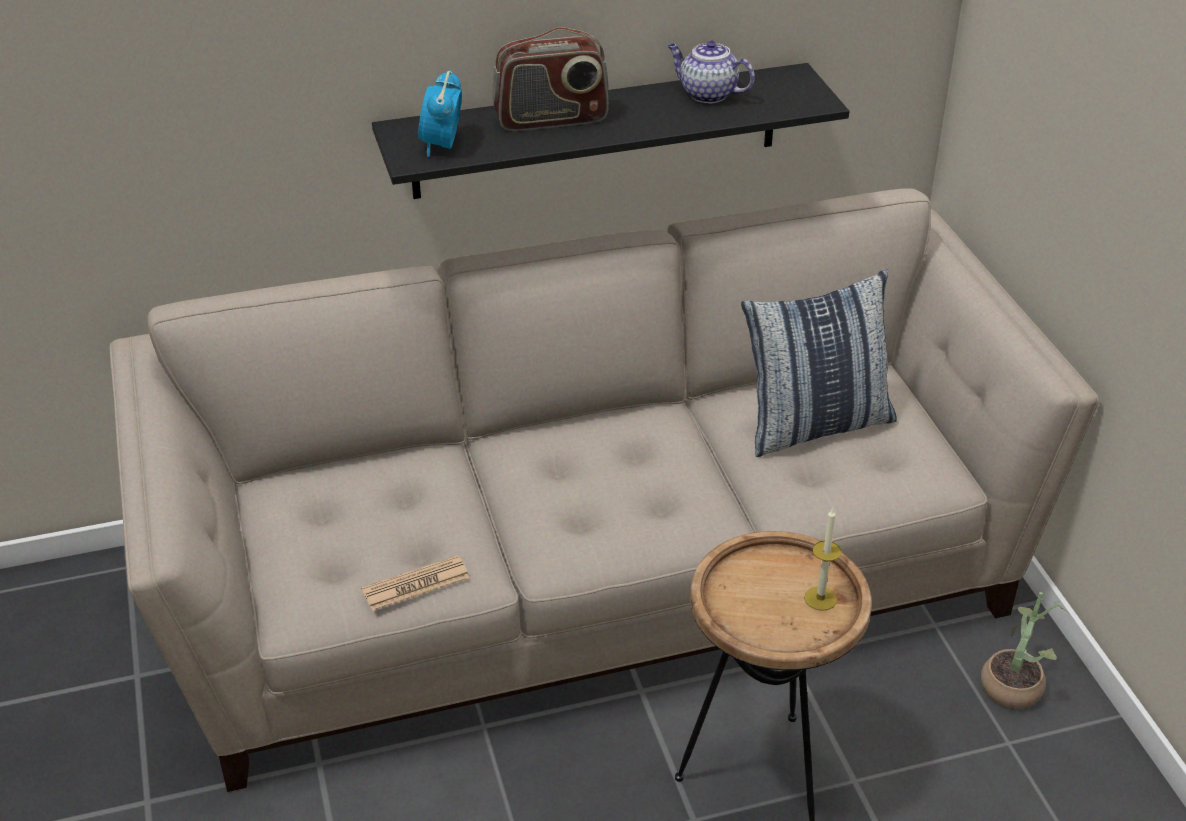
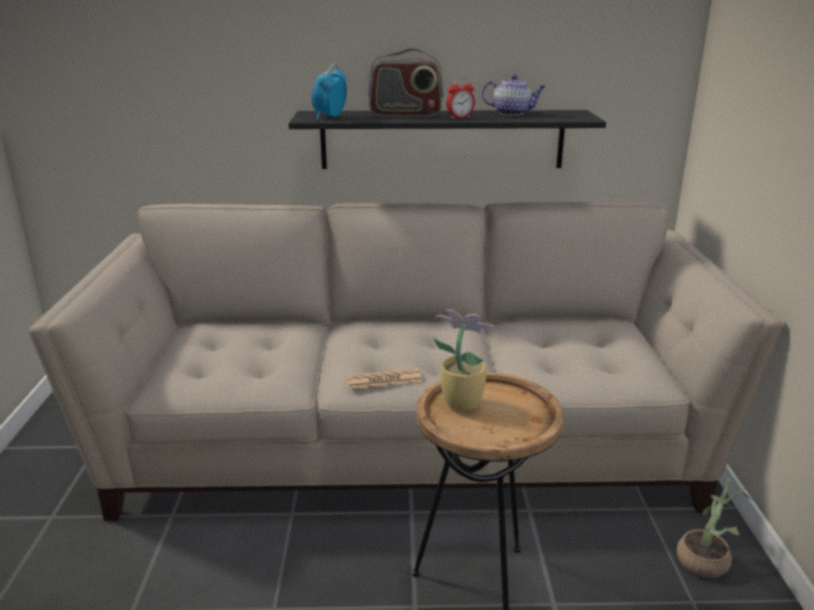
camera: 15 degrees right, 15 degrees down
(415, 584) = (245, 384): newspaper -> newspaper (384, 380)
(638, 123) = (460, 118): none -> alarm clock
(707, 94) = (512, 113): teapot -> teapot turned 150 degrees clockwise
(742, 588) = (460, 401): none -> potted plant
(815, 425) = (566, 342): pillow -> none
(820, 598) = (521, 417): candle -> none

